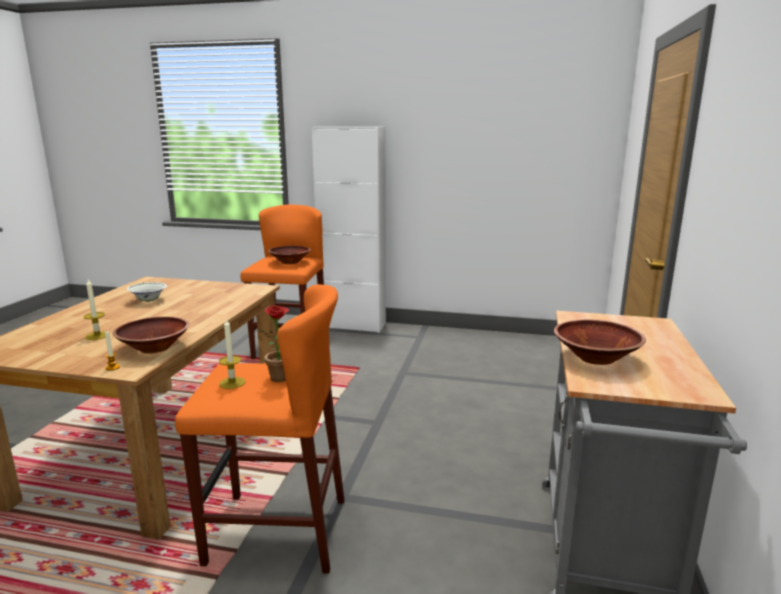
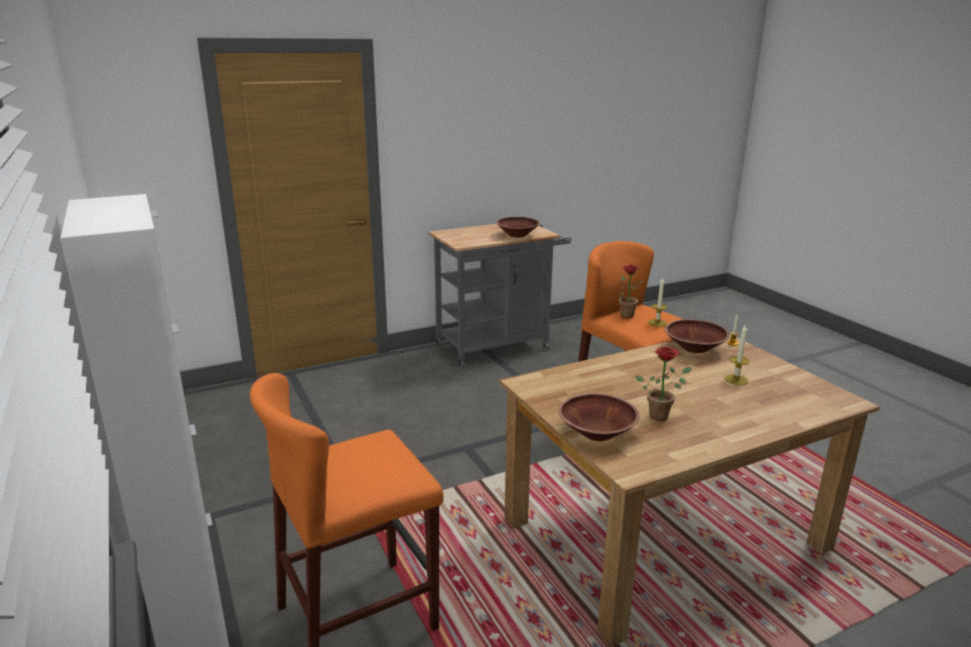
camera: 130 degrees left, 5 degrees up
(148, 301) = (661, 415): white bowl -> potted plant
(289, 262) = (357, 456): brown bowl -> brown bowl (597, 433)

